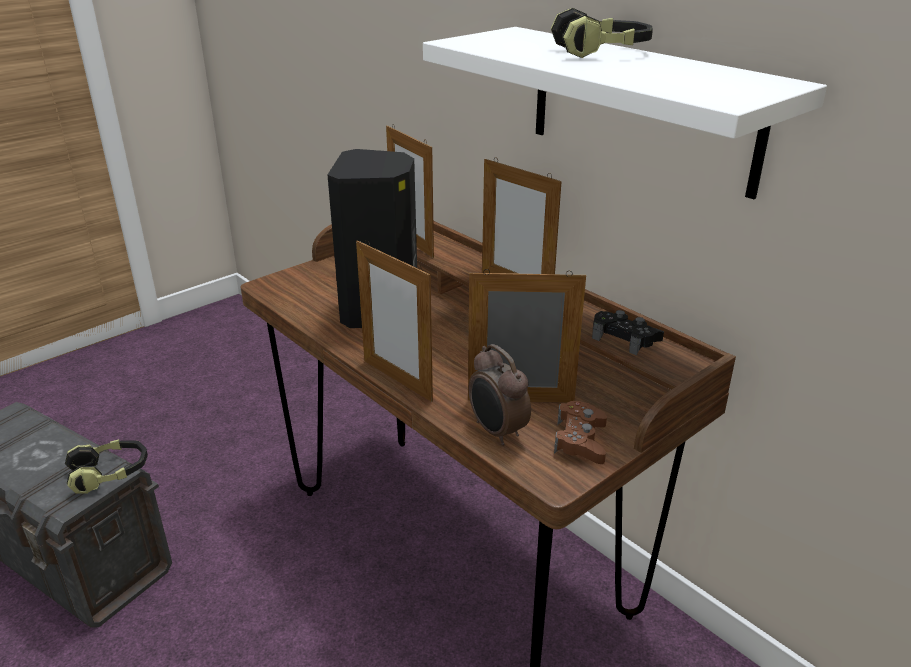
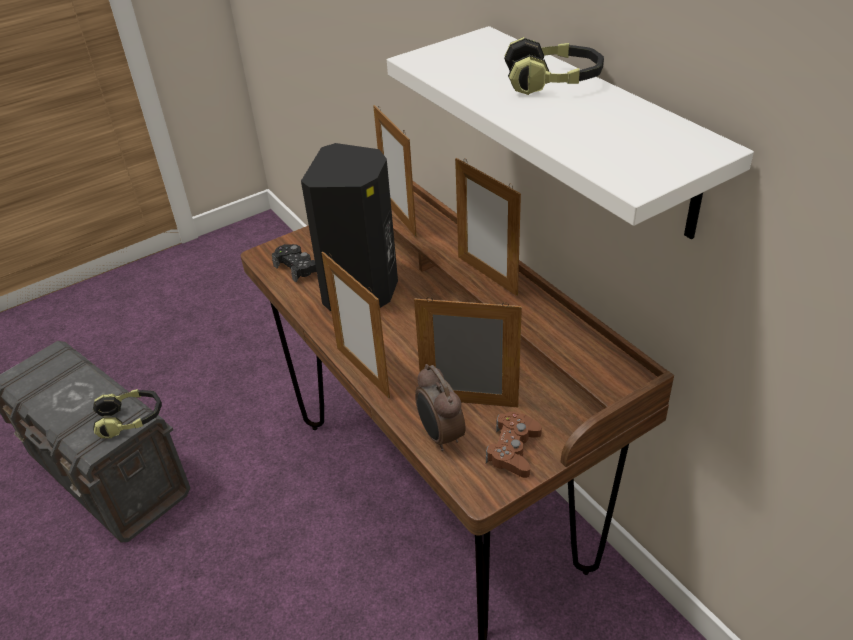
camera: 10 degrees right, 10 degrees up
(625, 338) = (574, 346): black game controller -> black game controller (299, 267)

